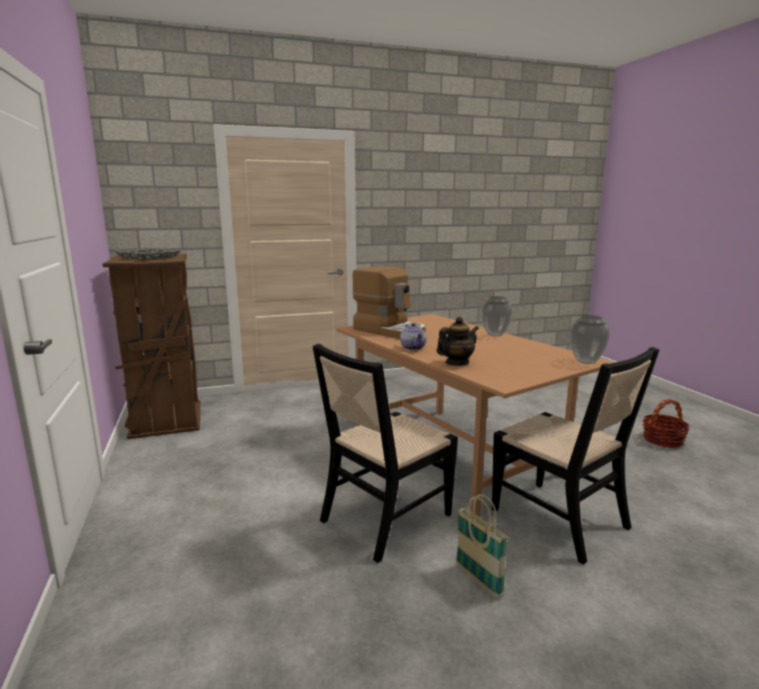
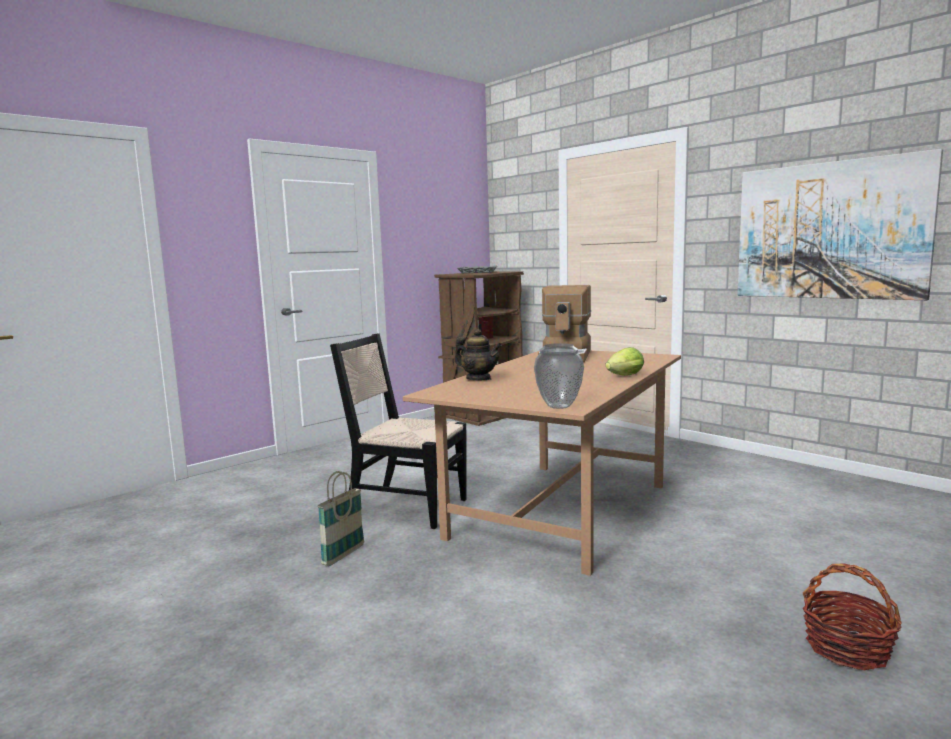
camera: 65 degrees right, 5 degrees down
(413, 348) = (511, 367): teapot -> none
(452, 221) = (829, 231): none -> picture
(495, 335) = (623, 376): vase -> lettuce
(559, 520) = (474, 579): chair -> none

